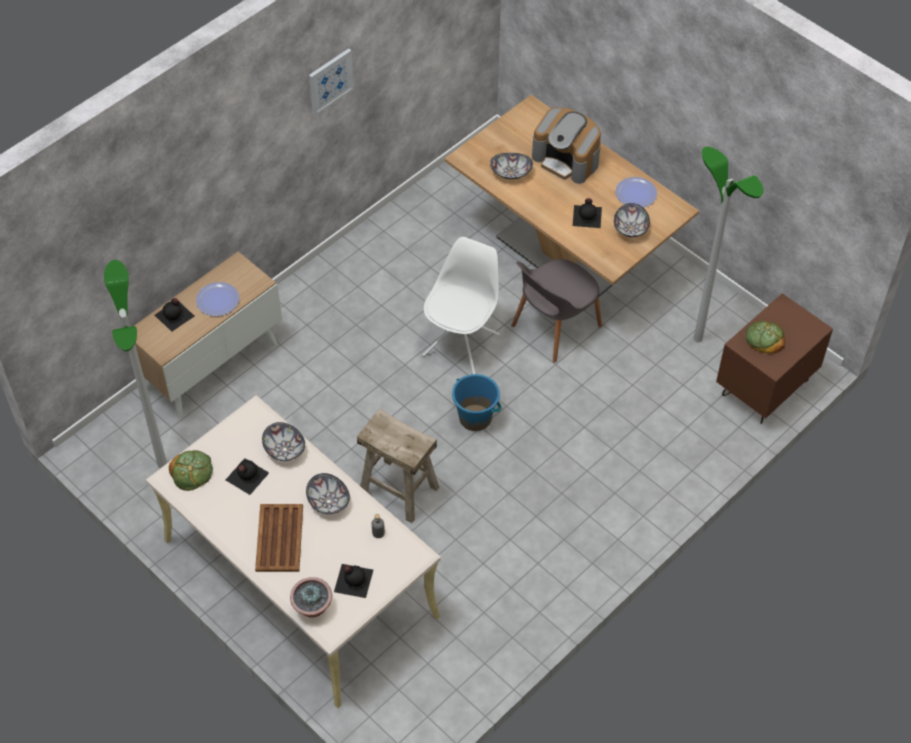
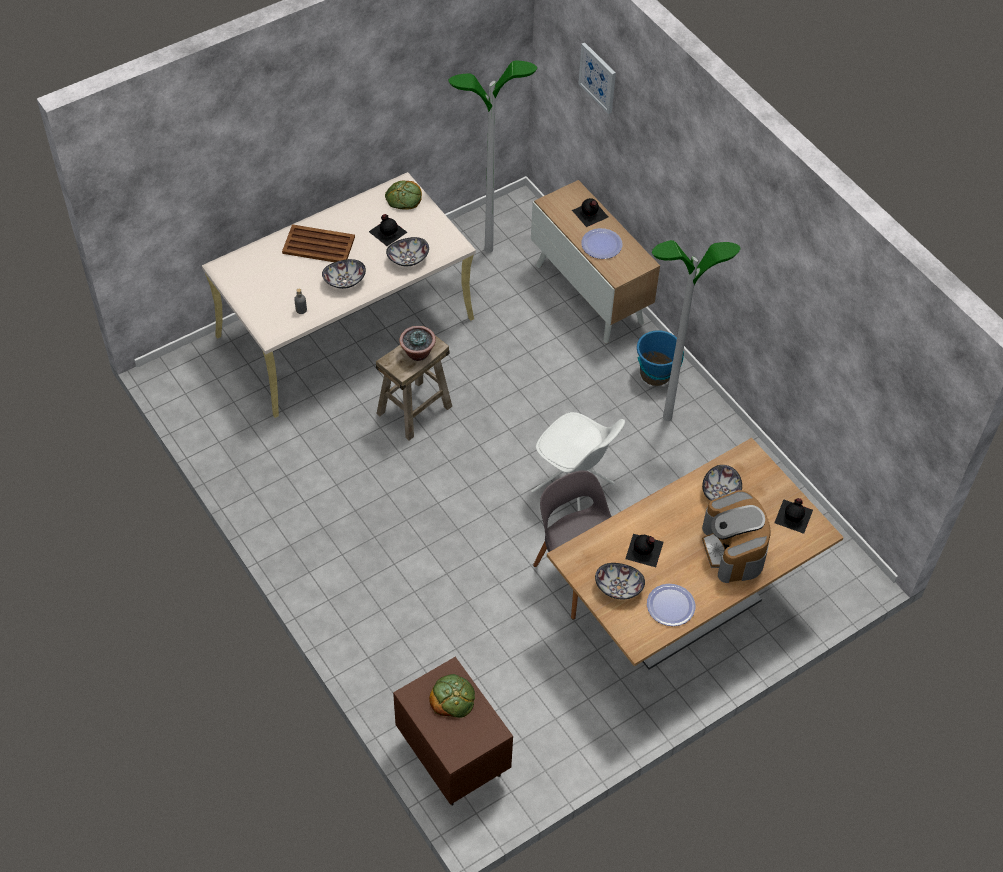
camera: 100 degrees right, 0 degrees up
(312, 608) = (245, 257): potted plant -> potted plant (417, 353)
(330, 81) = (769, 261): picture -> picture (598, 77)
(353, 580) = (261, 286): black bottle -> black bottle (794, 516)
(475, 418) = (480, 483): blue bucket -> blue bucket (655, 374)
(567, 159) = (733, 550): coffee machine -> coffee machine turned 60 degrees counterclockwise
(698, 338) = (536, 709): floor lamp -> floor lamp (667, 417)

